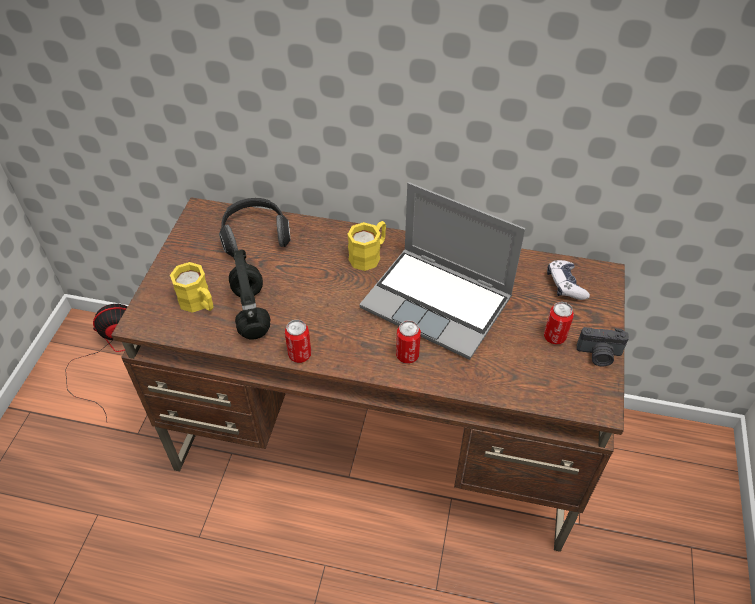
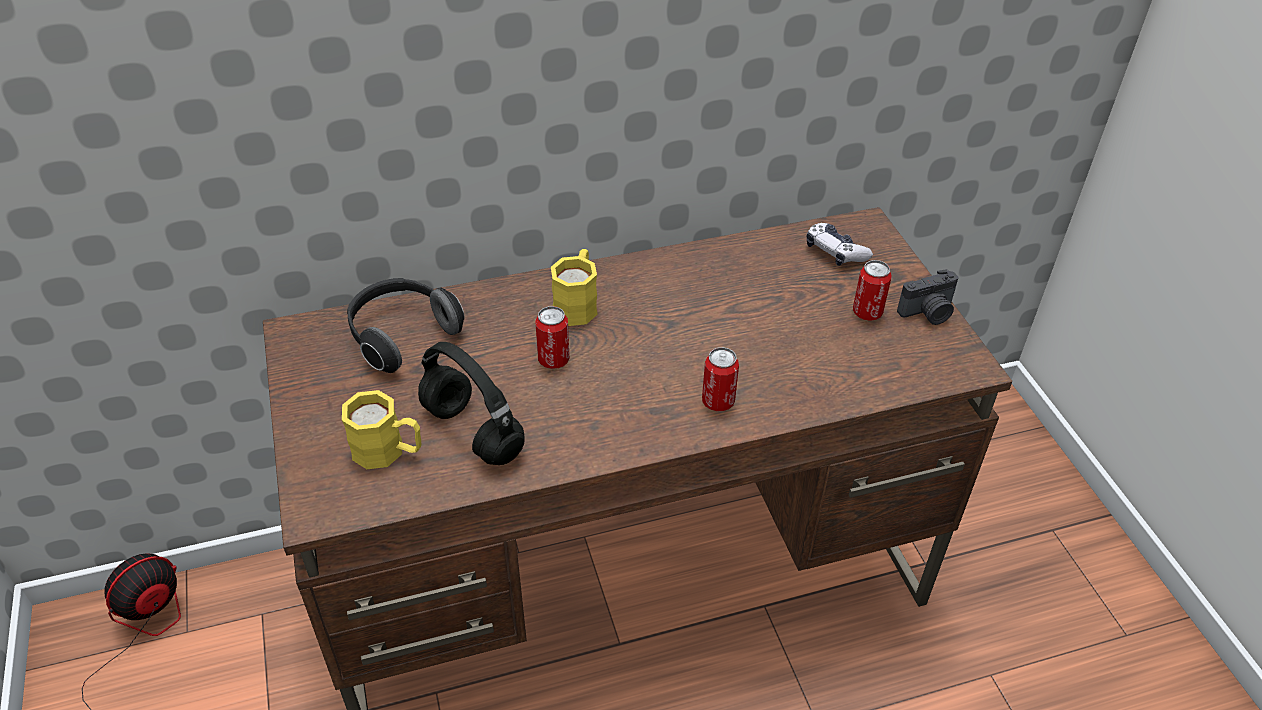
camera: 30 degrees left, 5 degrees down
(300, 354) = (581, 457): can -> can (553, 360)
(439, 303) = (708, 327): laptop -> none

